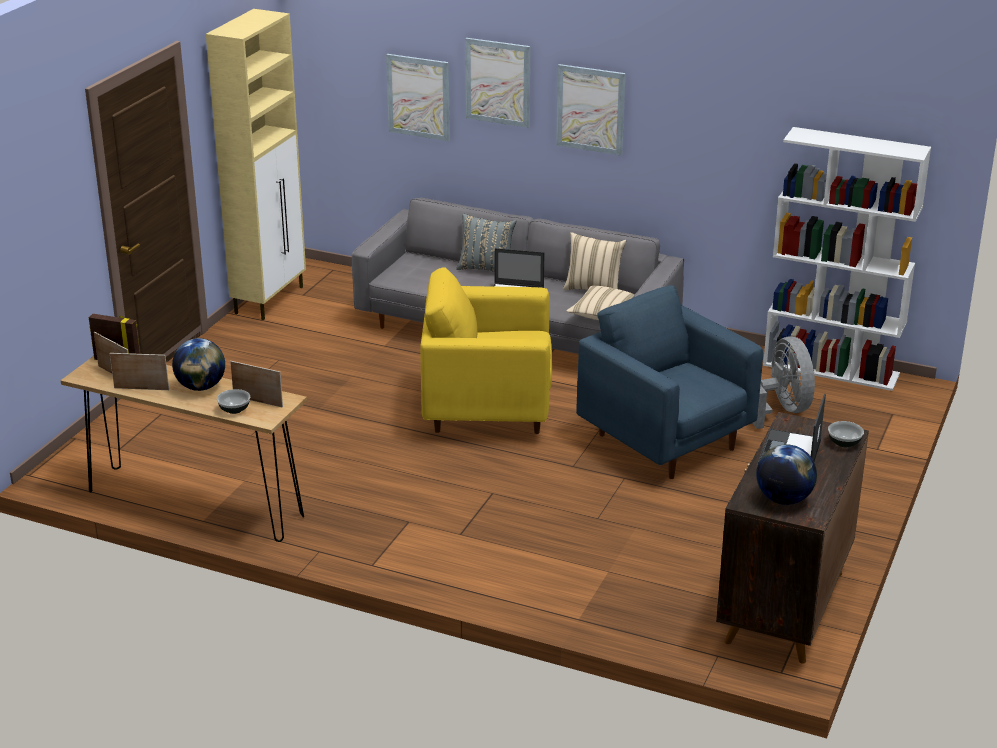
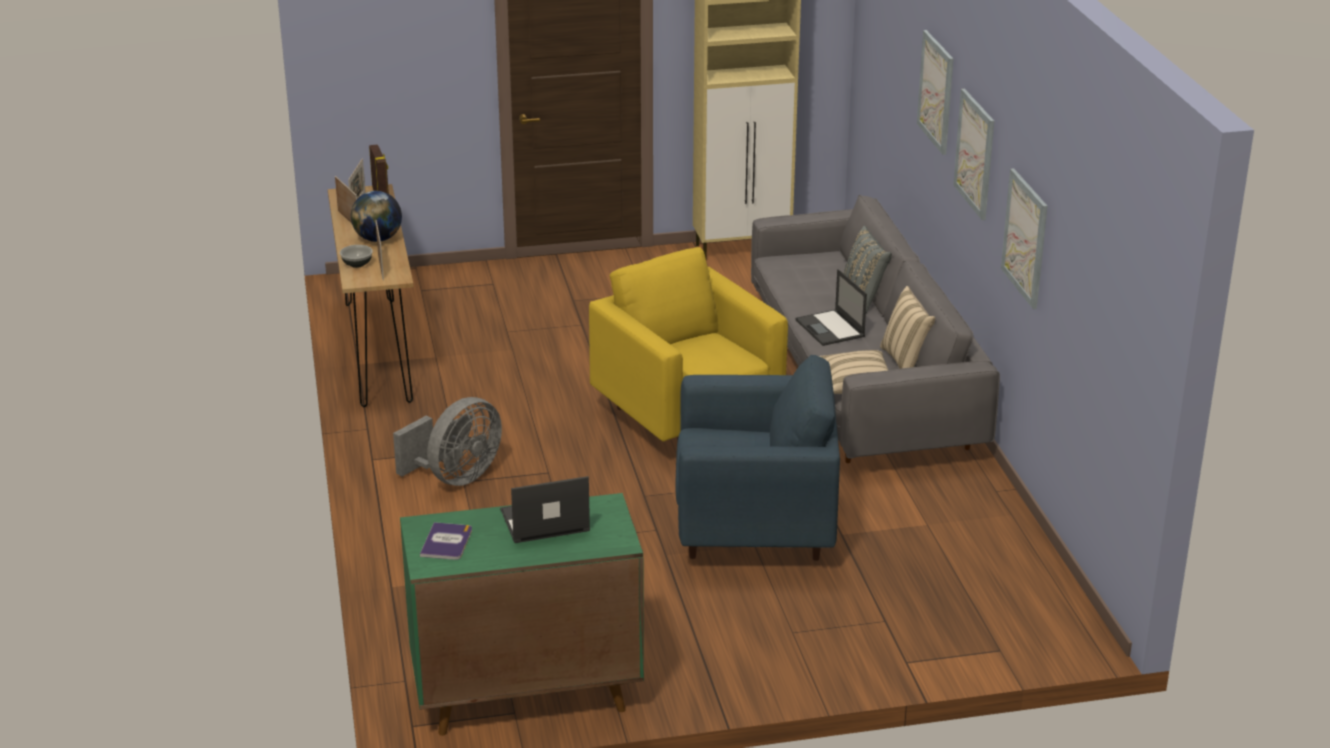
camera: 55 degrees right, 0 degrees up
(418, 97) = (901, 85): picture -> picture (1025, 238)
(666, 442) = (753, 530): blue armchair -> blue armchair turned 75 degrees clockwise
(781, 410) = (908, 576): grey fan -> grey fan (456, 477)
(783, 499) = (446, 542): globe -> book
(784, 607) = (524, 694): brown cabinet -> green cabinet
(832, 369) = (1046, 581): white bookcase -> none
(844, 443) = (598, 545): bowl -> none

